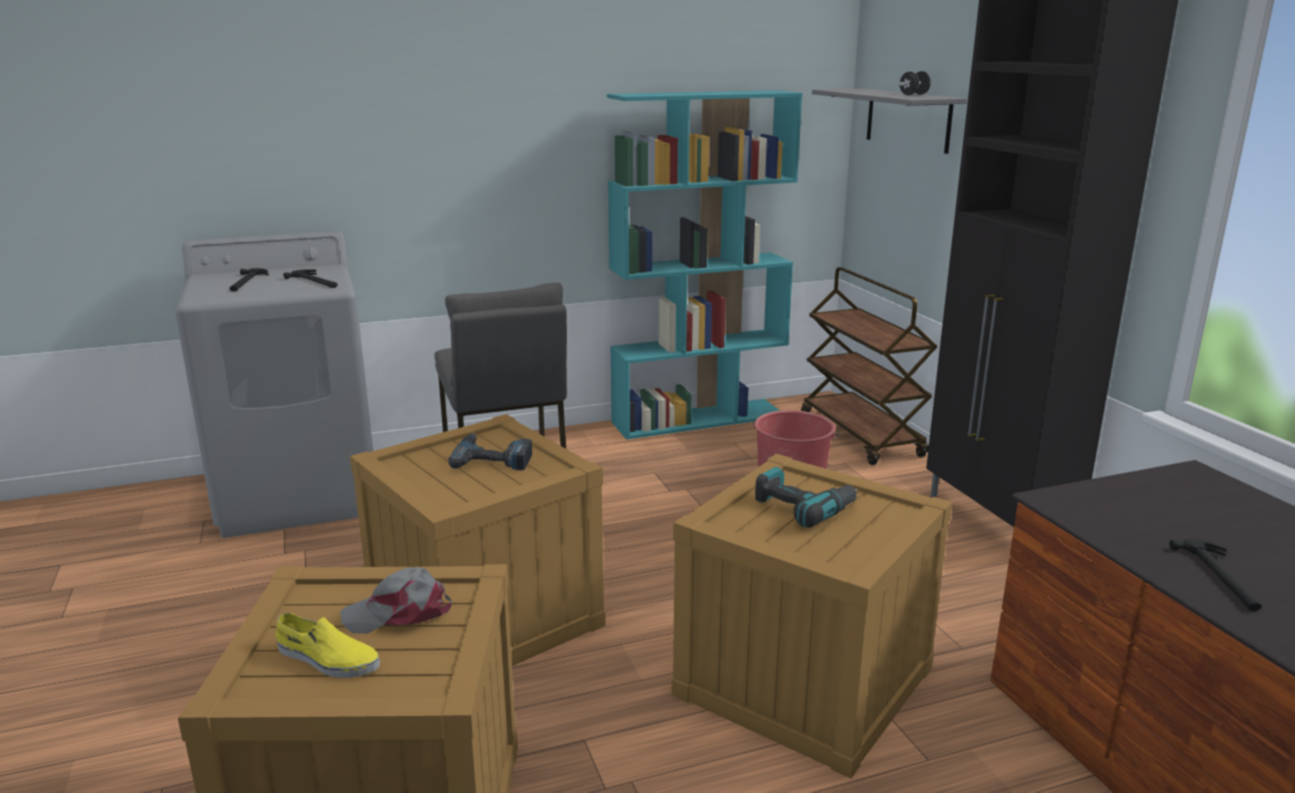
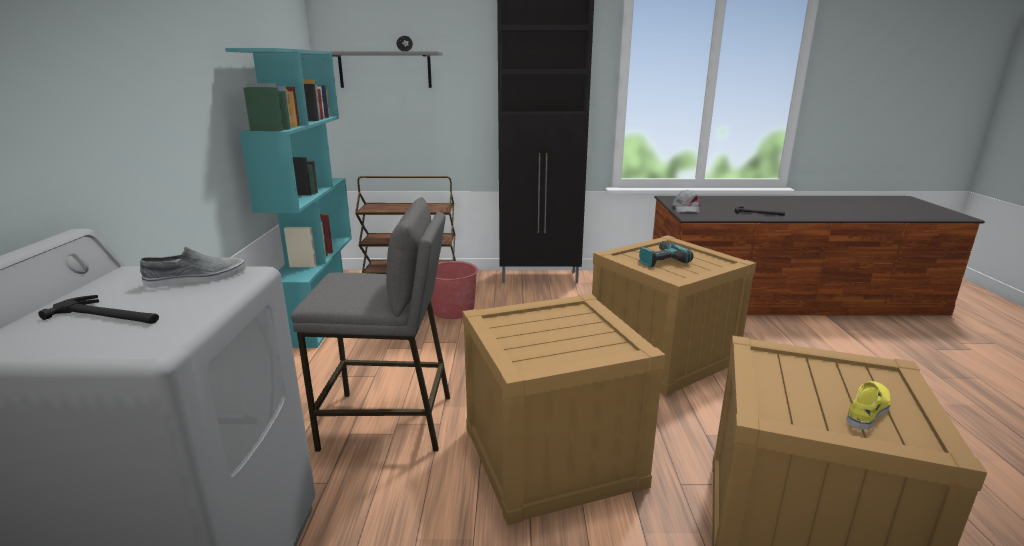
camera: 70 degrees left, 0 degrees up
(315, 281) = (196, 278): hammer -> grey shoe
(399, 613) = (797, 379): grey cap -> grey cap (686, 208)
(493, 458) = (545, 326): power drill -> none

